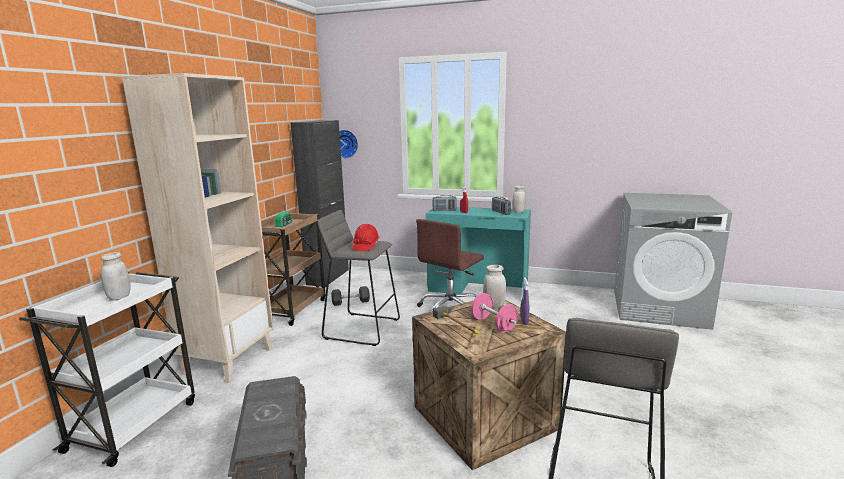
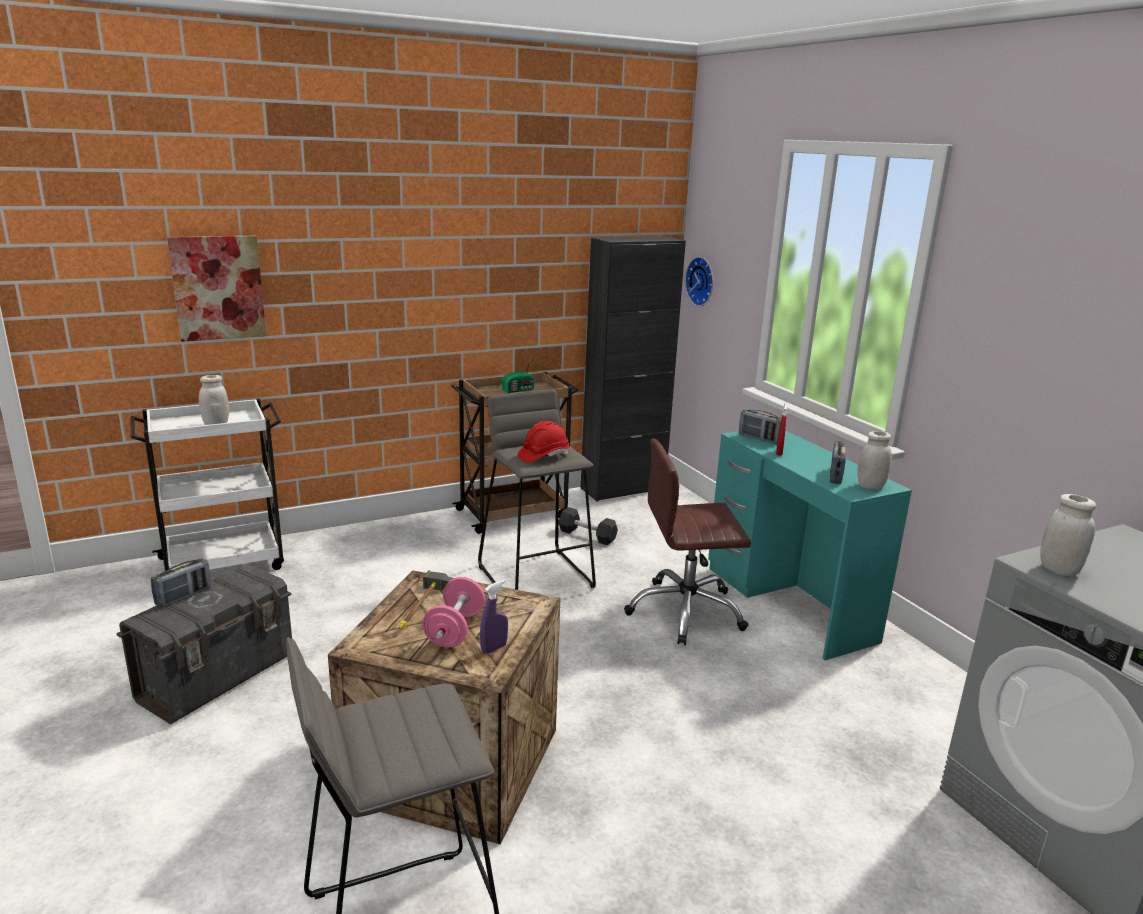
camera: 45 degrees right, 5 degrees up
(76, 178) = (218, 288): none -> picture
(228, 360) = (368, 542): beige bookcase -> none
(249, 420) = (183, 597): none -> radio
(494, 305) = (518, 609): white jar -> white jar (1059, 570)

